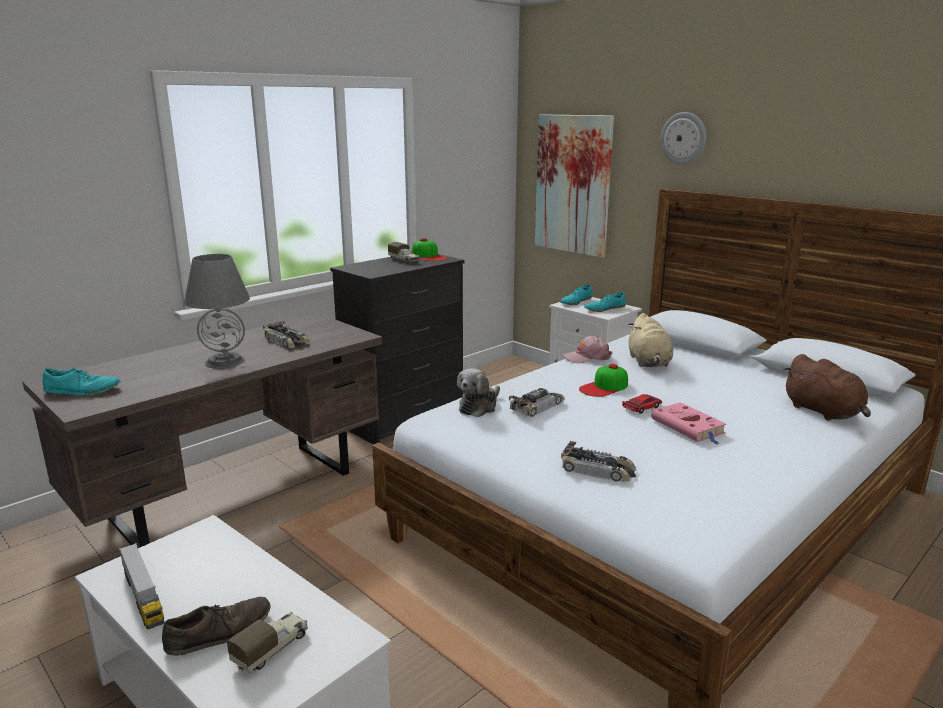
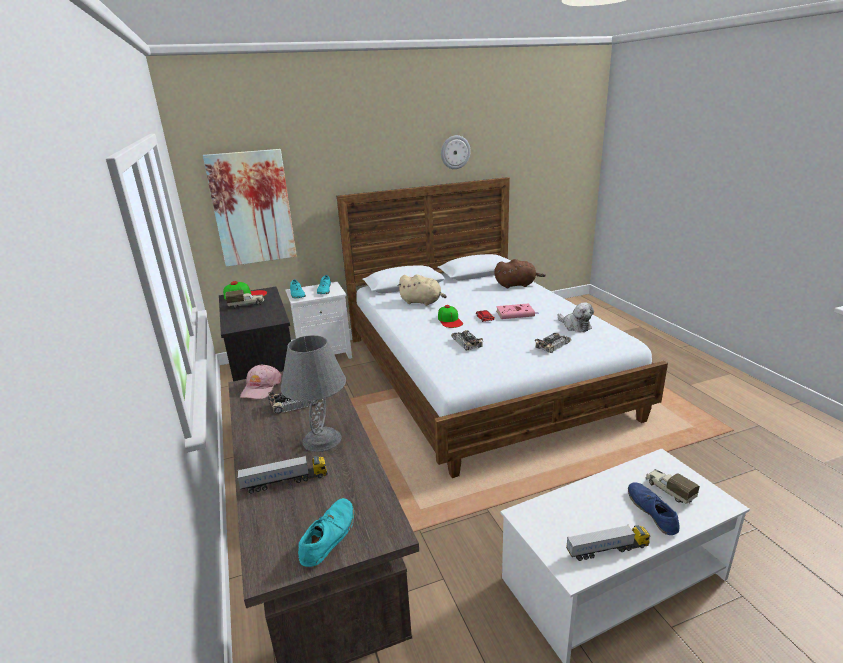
camera: 65 degrees left, 5 degrees up
(159, 363) = (285, 481): none -> toy truck
(219, 632) = (652, 511): brown shoe -> blue shoe
(479, 406) = (449, 360): plush toy -> plush toy (575, 326)
(587, 357) = (397, 315): pink cap -> pink cap (261, 388)
(683, 138) = (342, 159): wall clock -> wall clock (455, 152)

